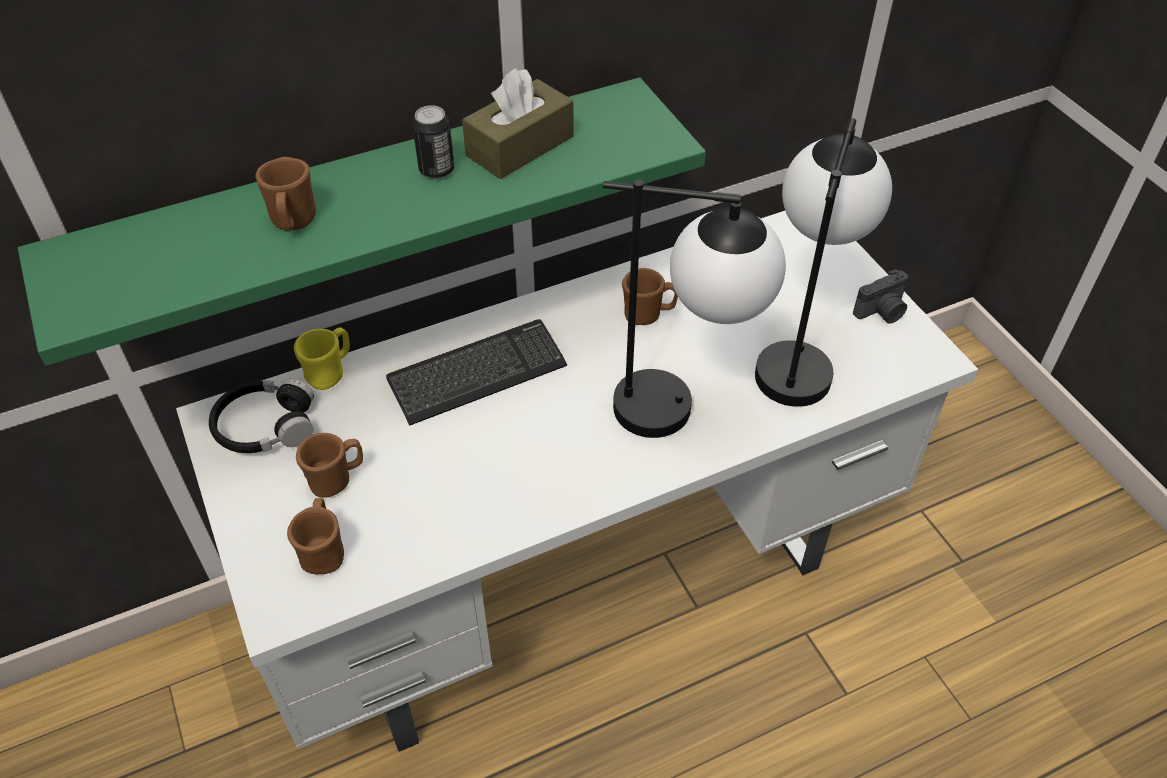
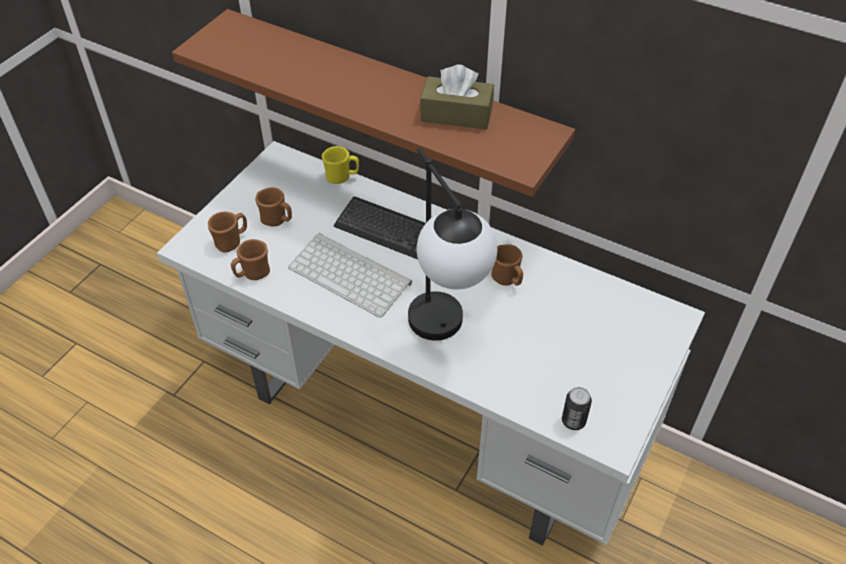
camera: 55 degrees right, 0 degrees up
(265, 426) = (288, 176): black headphones -> none
(293, 223) = (317, 73): brown mug -> brown mug (252, 274)
(364, 205) = (389, 97): green shelf -> brown shelf
(436, 170) = (404, 96): can -> can (573, 421)
(511, 449) = (352, 275): none -> keyboard
(798, 355) = (544, 368): table lamp -> none
(882, 312) = (629, 396): camera -> none

